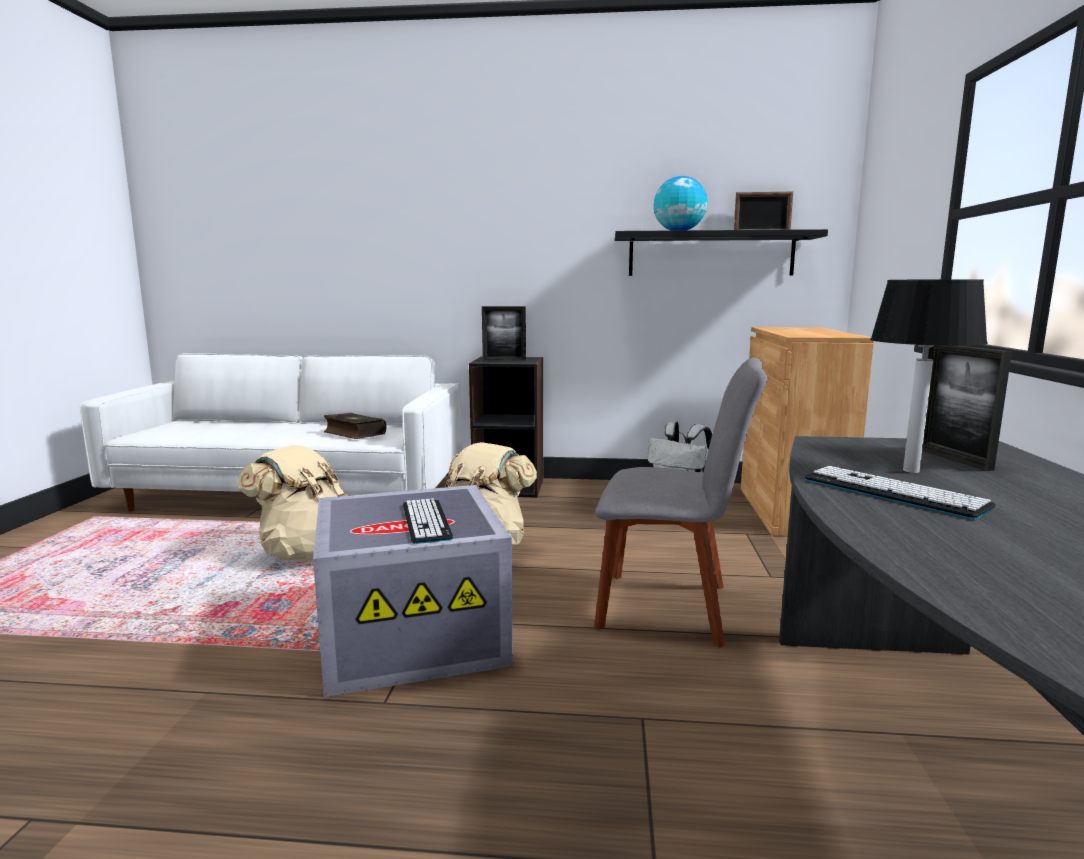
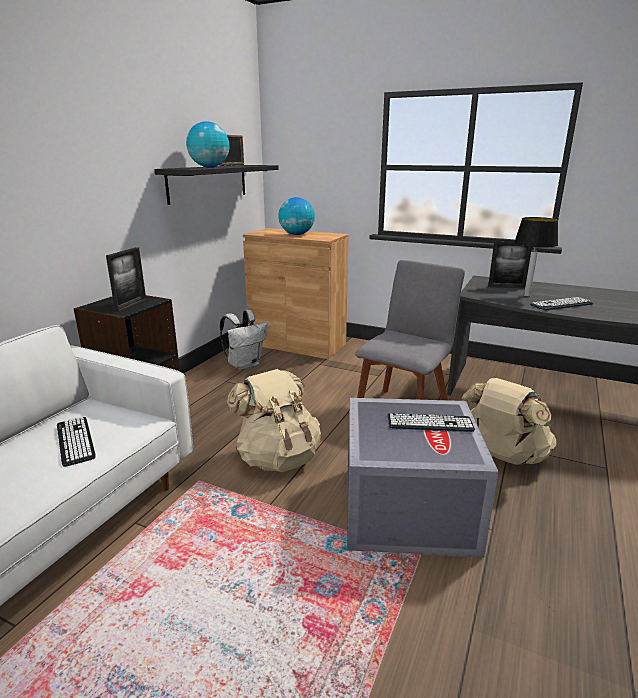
camera: 70 degrees left, 10 degrees up
(308, 553) = (207, 561): beige backpack -> beige backpack (502, 456)
(354, 433) = (75, 441): book -> keyboard
(800, 331) = (296, 234): none -> globe

